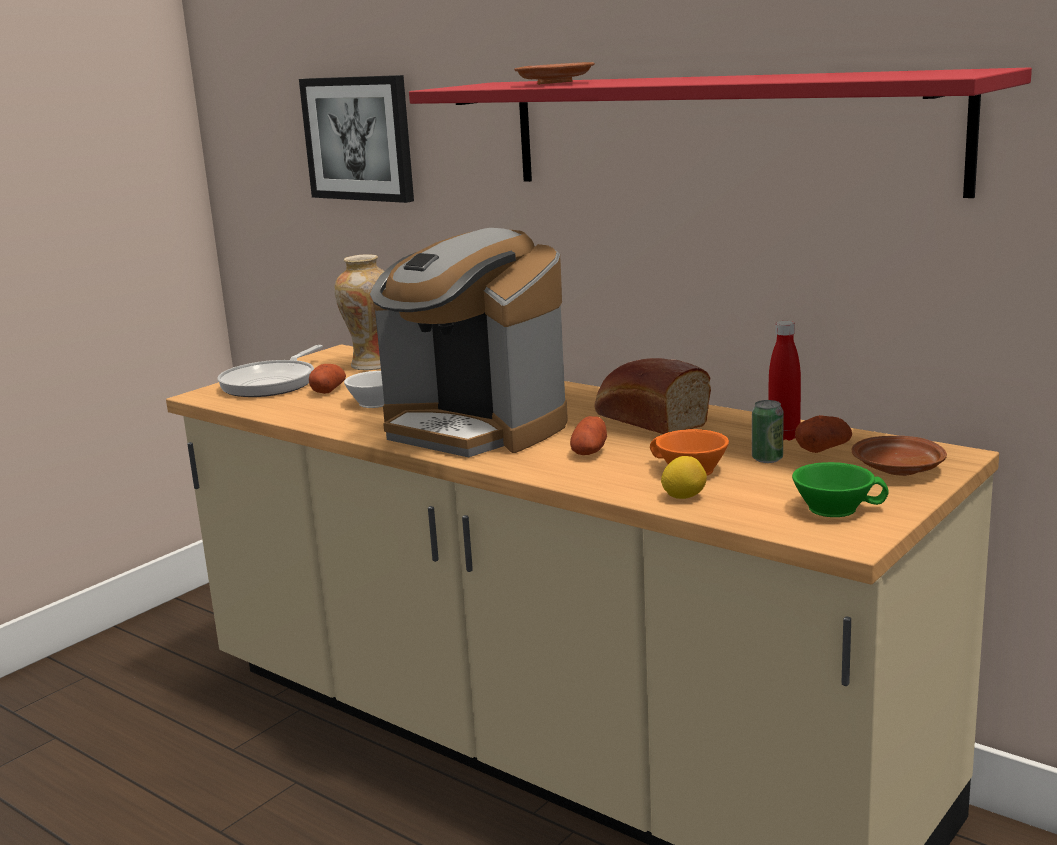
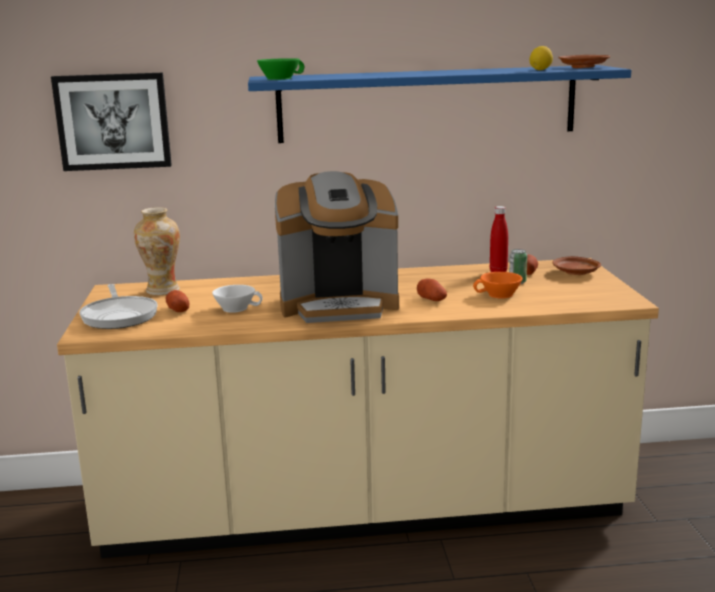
camera: 45 degrees left, 0 degrees up
(555, 83) = (347, 76): brown plate -> brown plate (583, 67)
(647, 419) = (417, 279): bread -> none
(684, 497) = (528, 305): lemon -> lemon (540, 70)
(721, 132) = (427, 104): red shelf -> blue shelf
(835, 507) = (593, 292): green cup -> green cup (279, 78)

